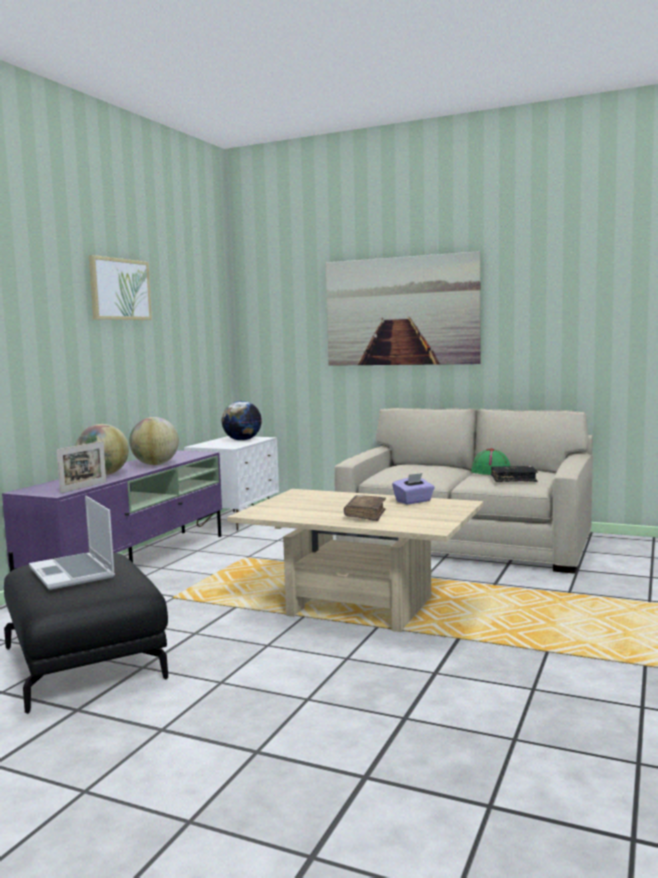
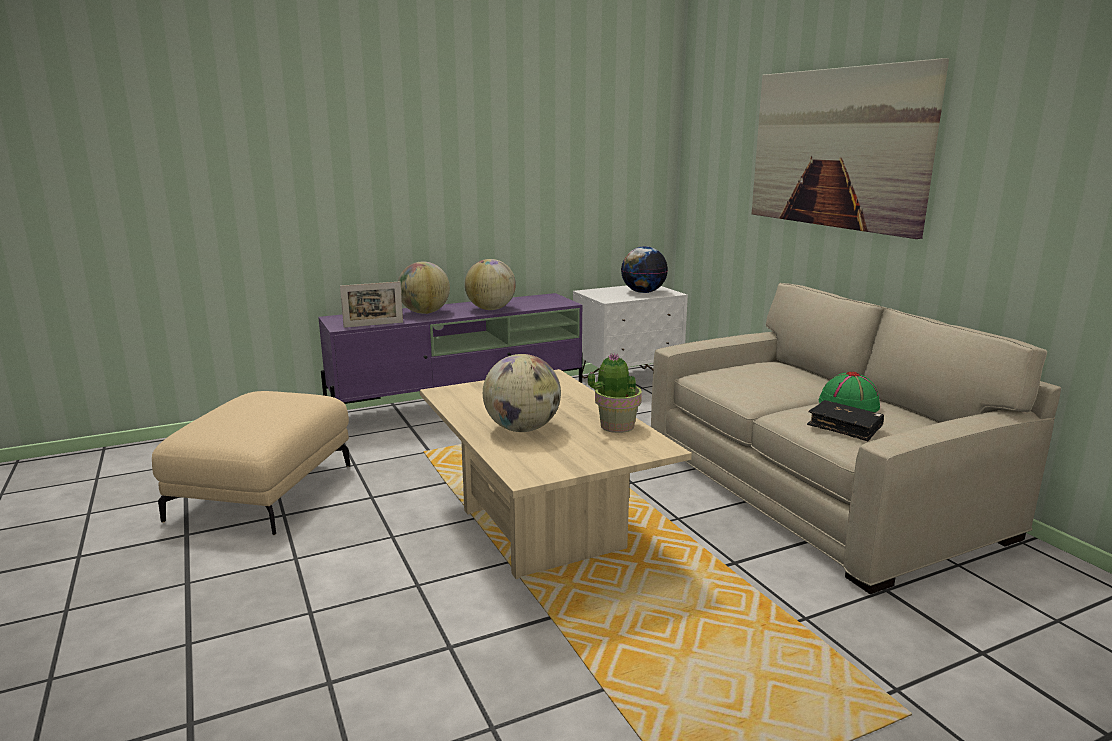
camera: 40 degrees right, 10 degrees up
(73, 573) = (240, 412): laptop -> none
(86, 662) = (265, 493): black ottoman -> beige ottoman
(120, 289) = (488, 115): picture -> none
(365, 515) = (522, 429): brown book -> globe
(413, 501) = (616, 426): purple tissue box -> potted plant

